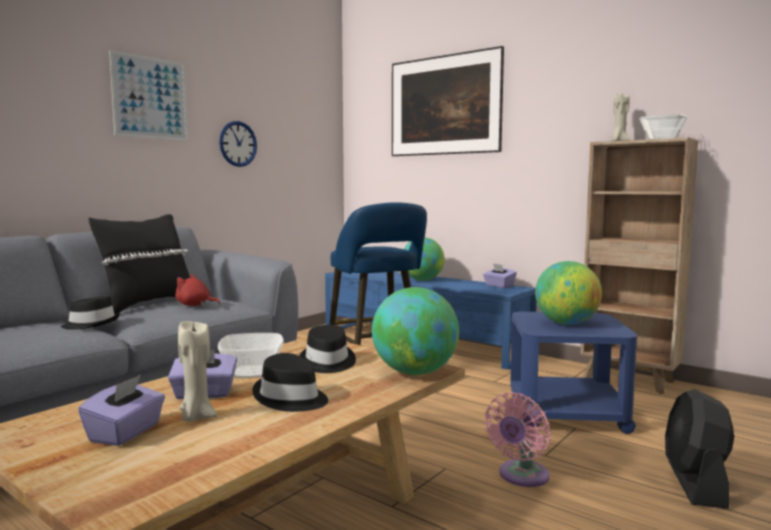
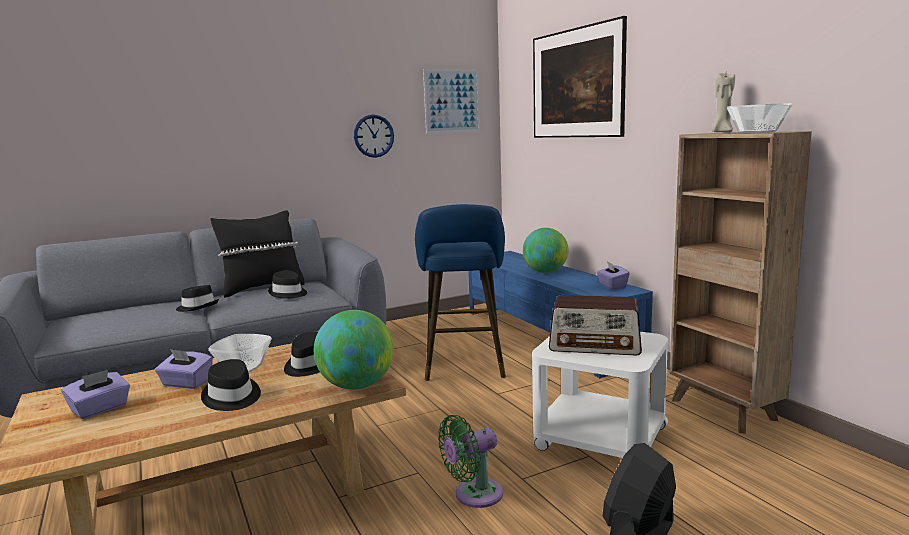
camera: 25 degrees right, 5 degrees up
(150, 98) = (283, 104): picture -> picture (452, 101)
(195, 305) = (288, 293): red plush toy -> black hat
(196, 417) = (153, 403): beige candle -> none
(521, 476) = (474, 495): pink fan -> green fan
(565, 413) = (599, 437): blue side table -> white side table
(566, 323) = (595, 345): globe -> radio

